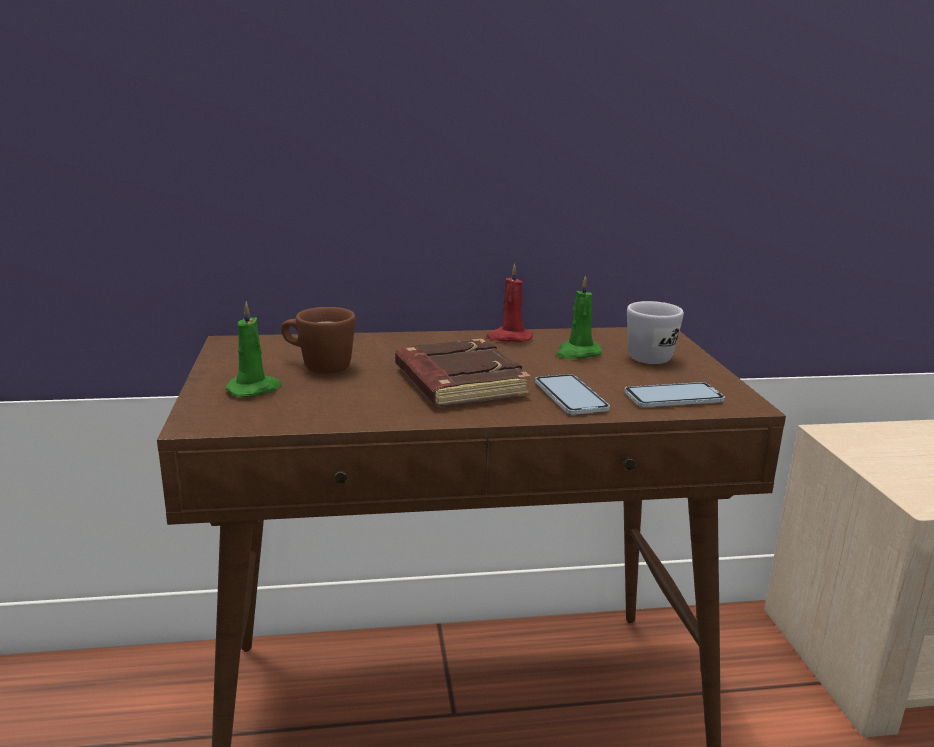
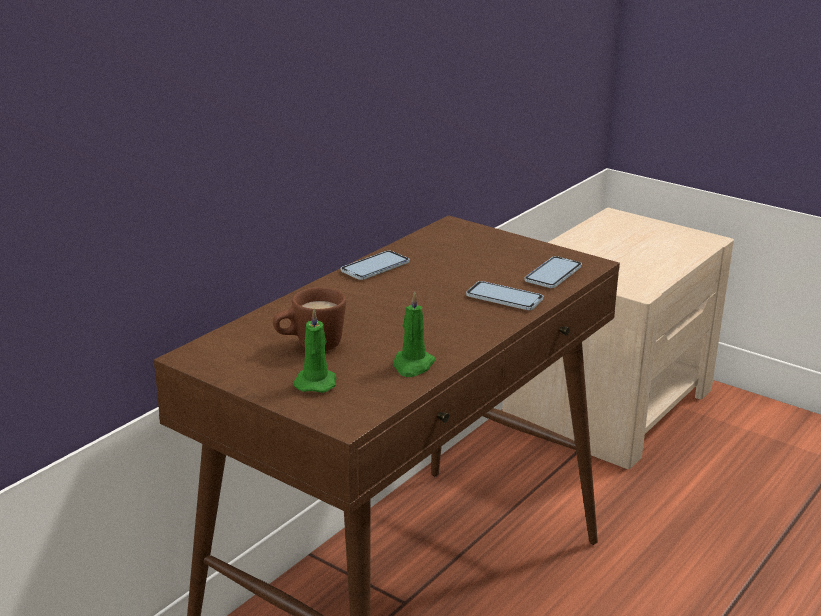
camera: 45 degrees left, 5 degrees up
(457, 382) = (424, 317): brown book -> none
(509, 338) = (375, 267): red candle -> phone
(577, 353) = (442, 263): green candle -> green candle (412, 365)
(651, 356) = (485, 246): white mug -> none

